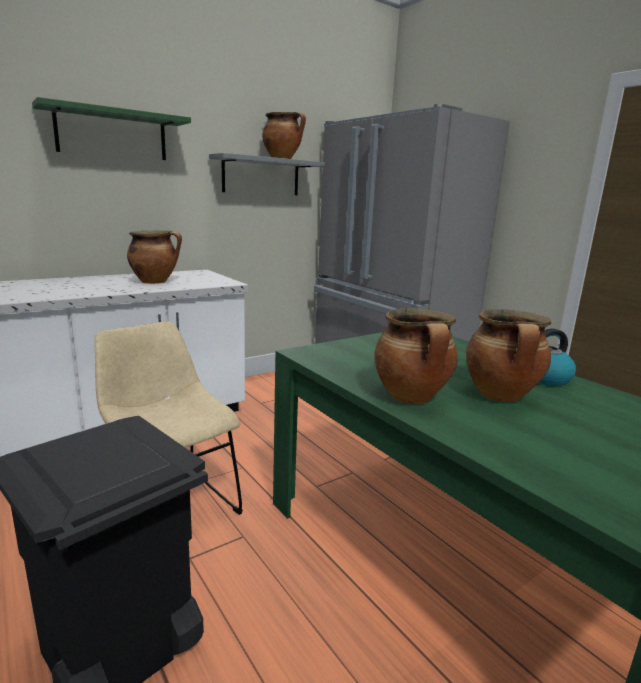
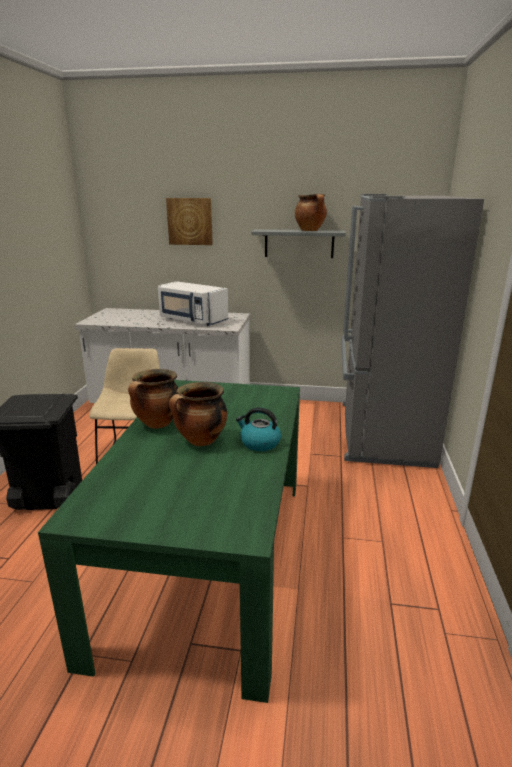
camera: 45 degrees right, 5 degrees up
(112, 134) = (190, 221): green shelf -> picture
(155, 282) = (192, 320): cooking pot -> white microwave

